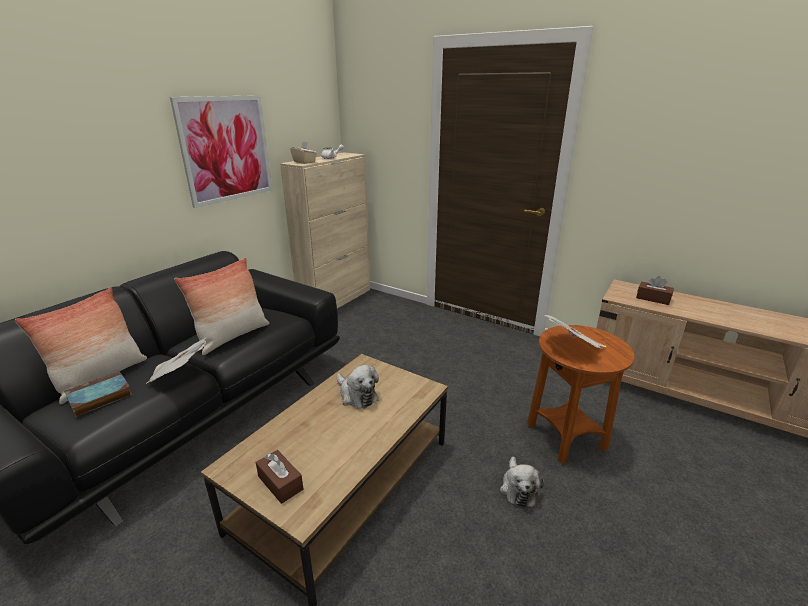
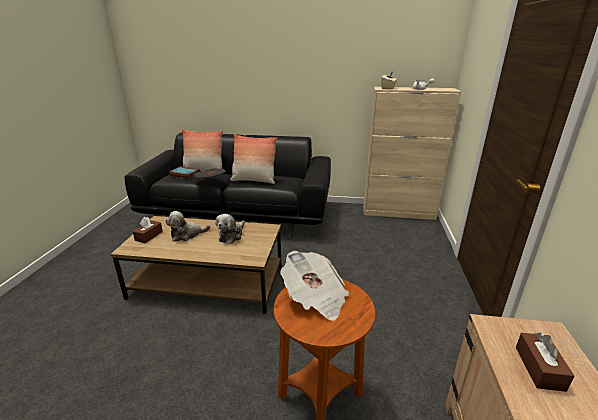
camera: 65 degrees right, 0 degrees up
(226, 149) = (332, 70): picture -> none
(518, 488) = (235, 368): plush toy -> plush toy (187, 235)

